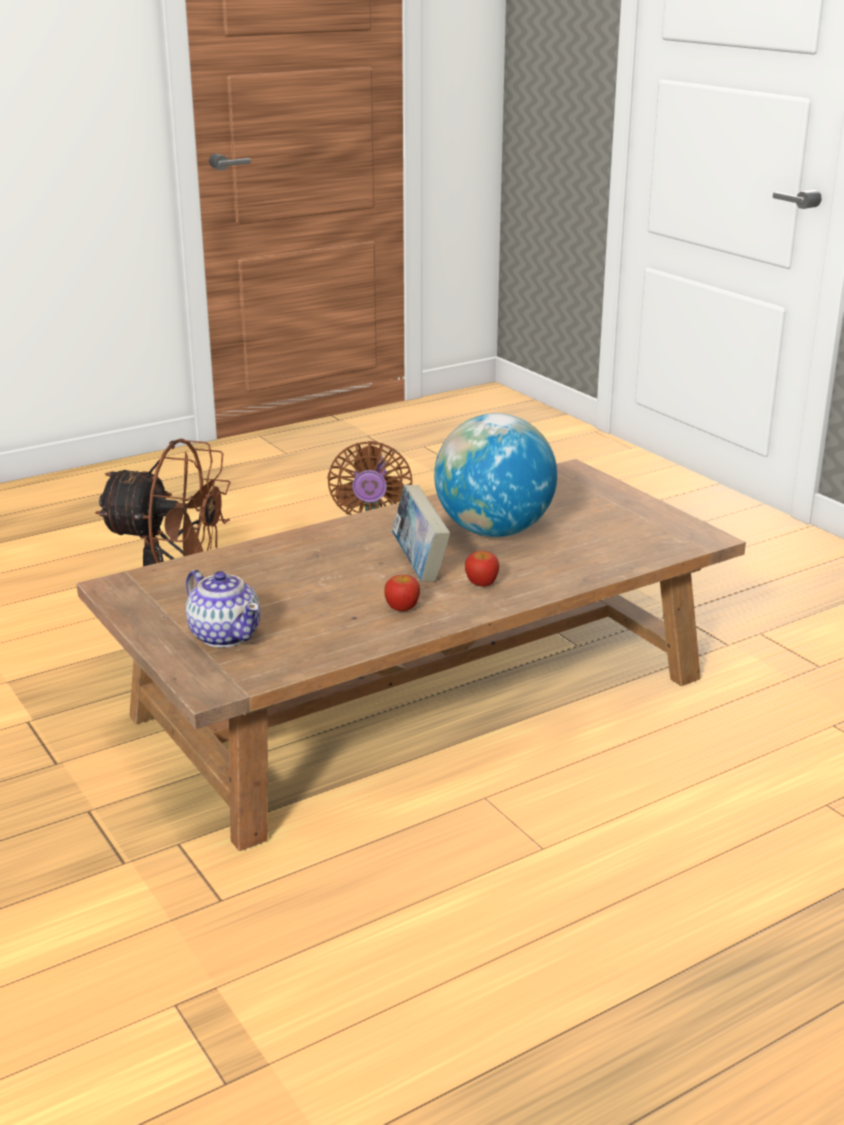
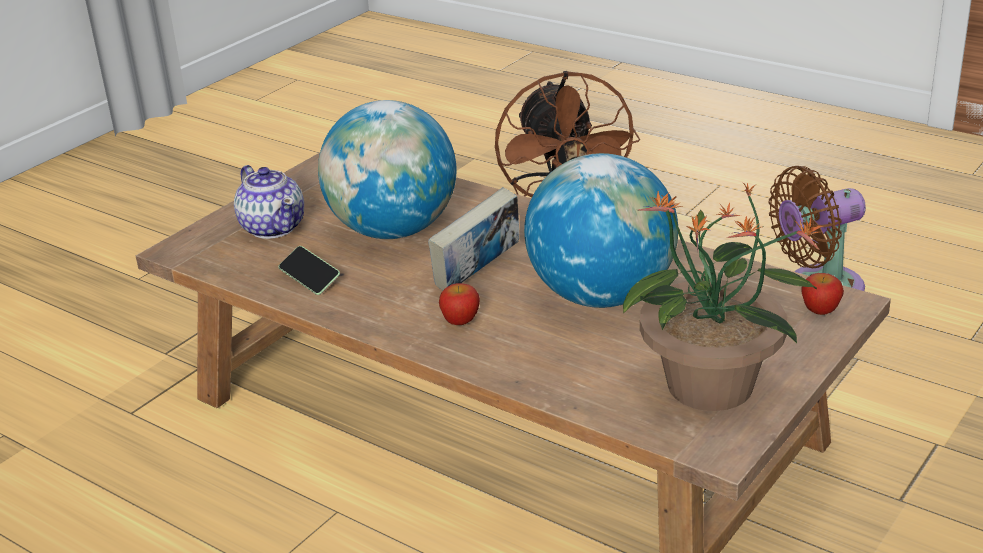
camera: 70 degrees right, 5 degrees up
(225, 635) = (273, 227): teapot -> teapot turned 60 degrees counterclockwise
(301, 584) = (394, 231): none -> globe
(348, 631) = (310, 278): none -> phone
(402, 608) = (375, 292): apple -> apple (820, 310)
(639, 525) = (712, 387): none -> potted plant

